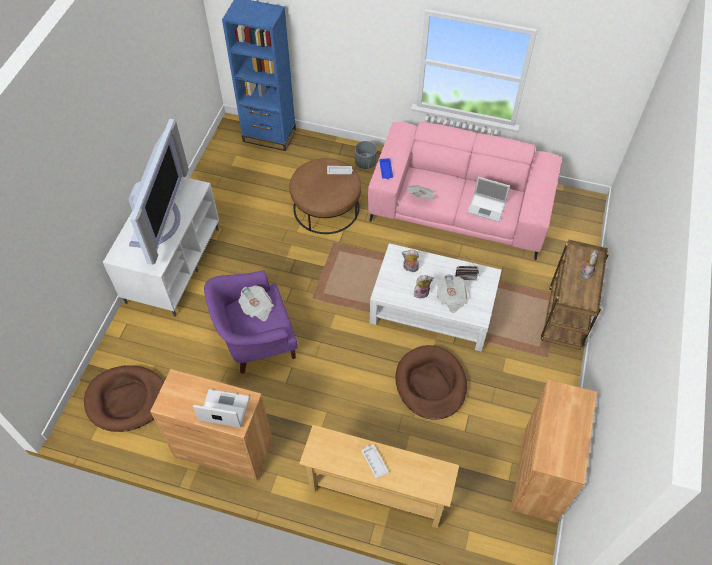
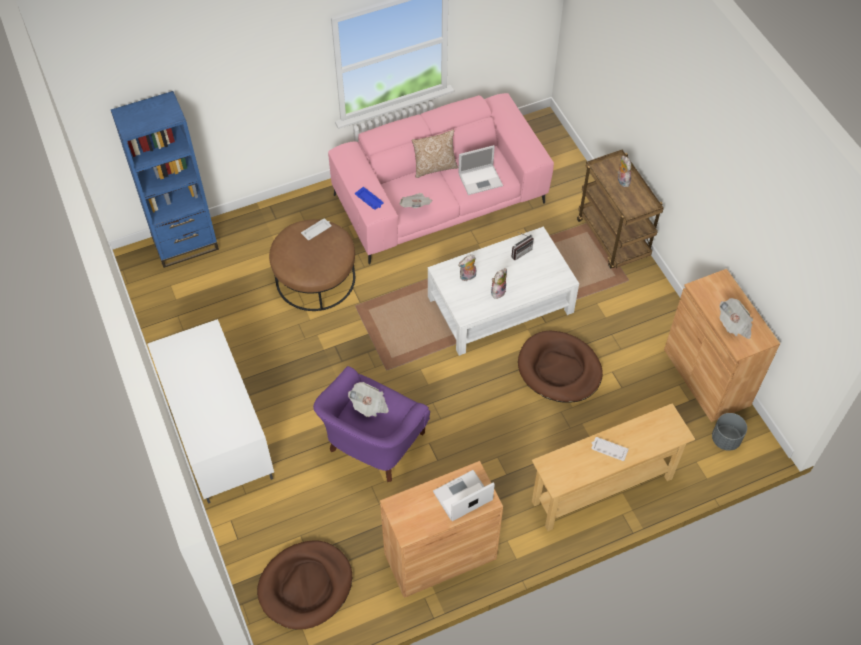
camera: 40 degrees left, 0 degrees up
(159, 221) = (207, 388): television -> none
(365, 163) = (310, 211): grey planter -> grey planter (725, 439)
(451, 298) = (527, 279): newspaper -> newspaper (734, 325)
(462, 179) = (434, 167): none -> pillow

